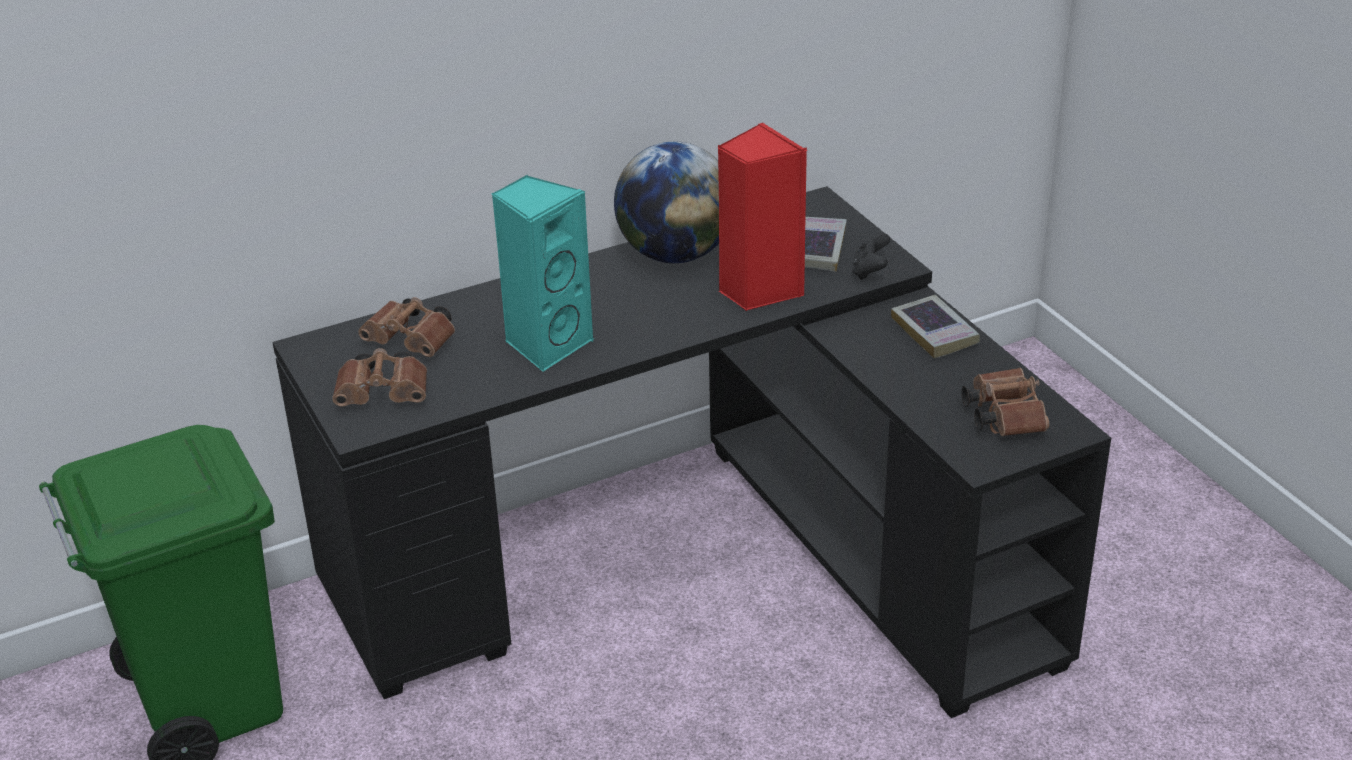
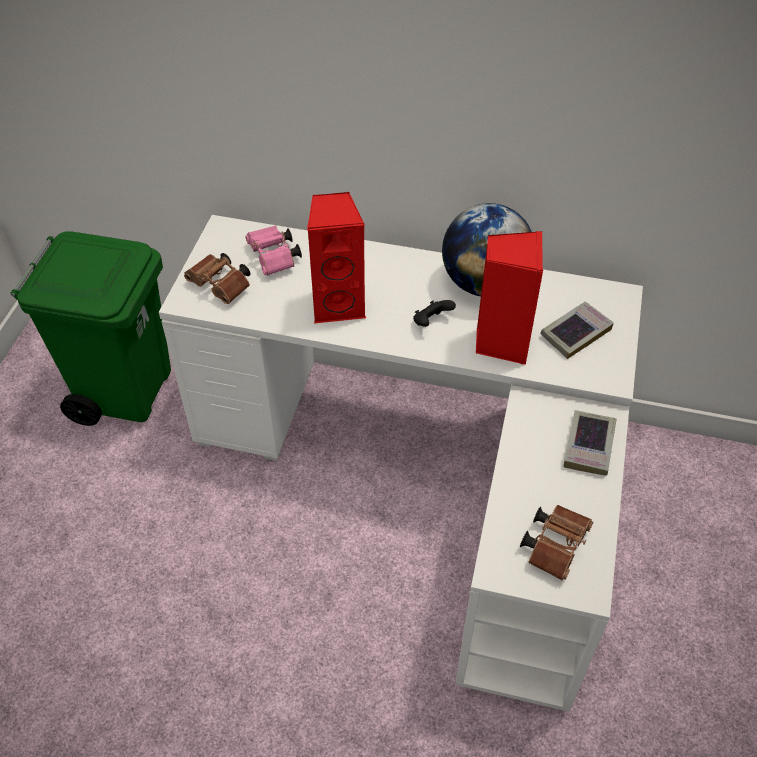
camera: 40 degrees right, 15 degrees up
(413, 342) = (274, 259): brown binoculars -> pink binoculars
(546, 344) = (338, 305): turquoise speaker -> red speaker
(703, 562) = (430, 476): black desk -> white desk
(870, 272) = (589, 373): black game controller -> black game controller (431, 322)

